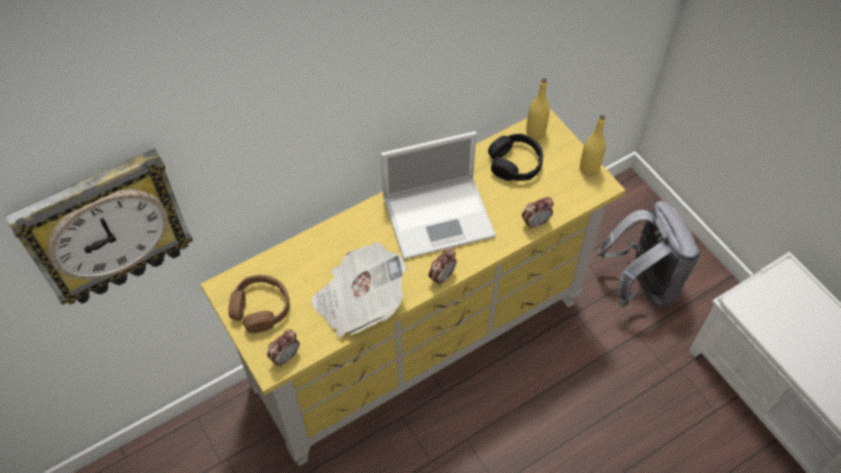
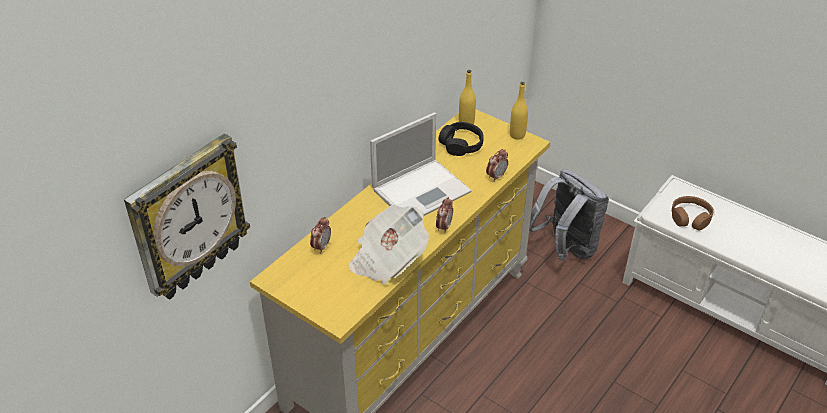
camera: 20 degrees left, 15 degrees down
(260, 308) = (309, 284): brown headphones -> brown headphones (690, 218)
(285, 357) = (347, 310): alarm clock -> alarm clock (321, 247)

